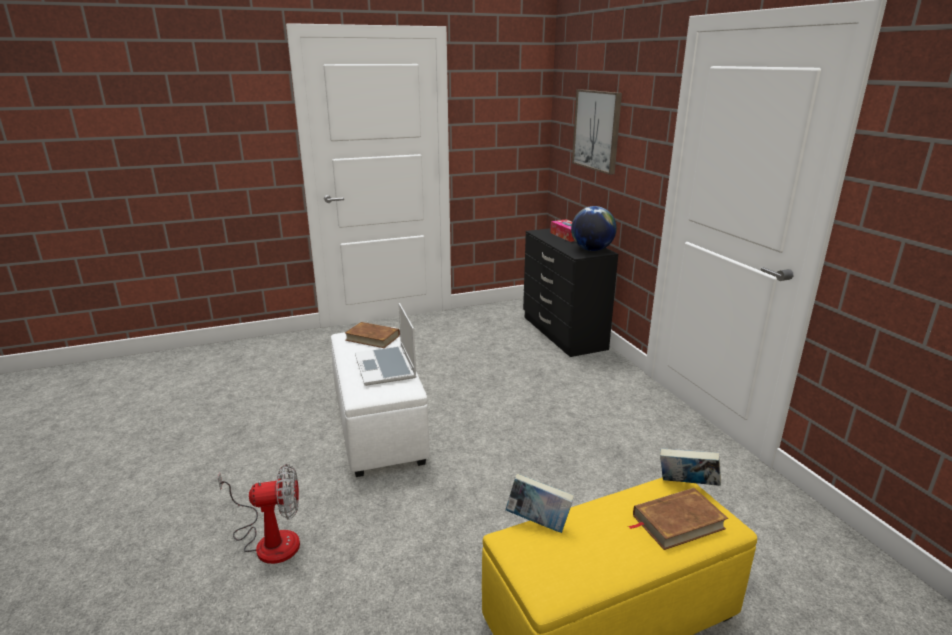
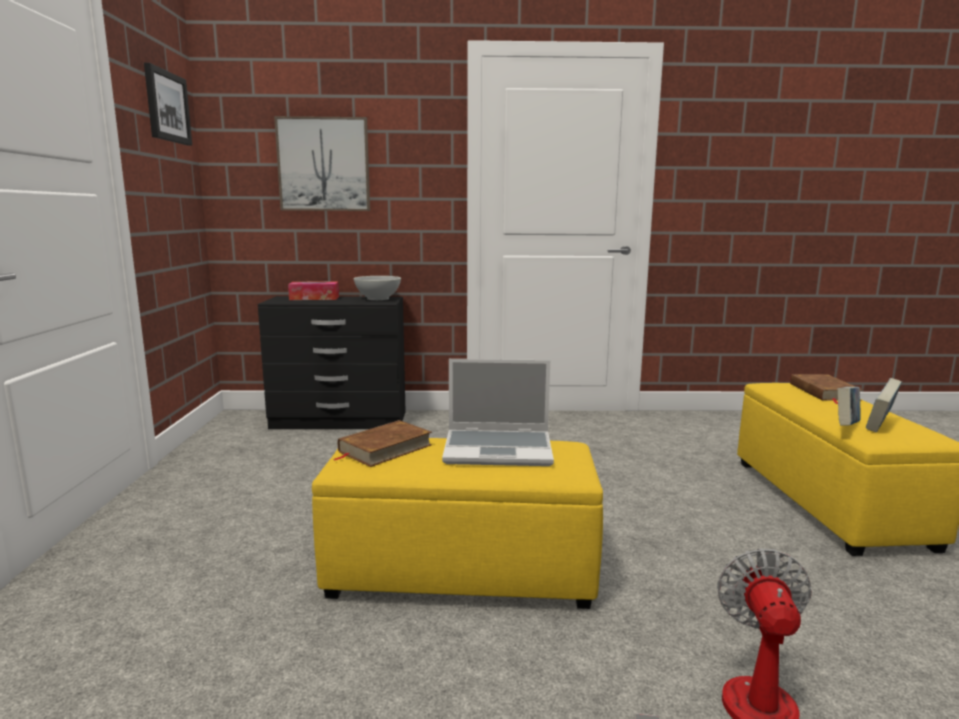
camera: 70 degrees left, 10 degrees down
(379, 427) = (463, 572): white ottoman -> yellow ottoman
(510, 88) = (166, 106): none -> picture
(592, 250) = (378, 299): globe -> white bowl
(687, 485) = (772, 383): book -> book (880, 426)

